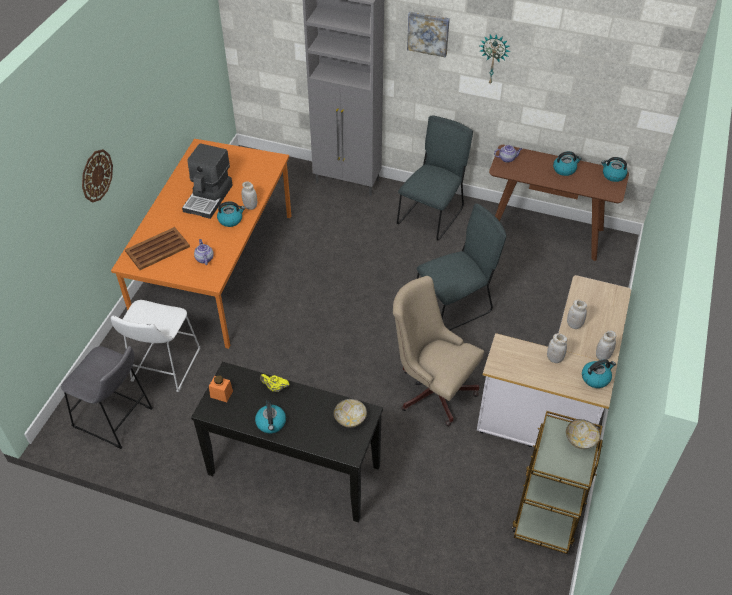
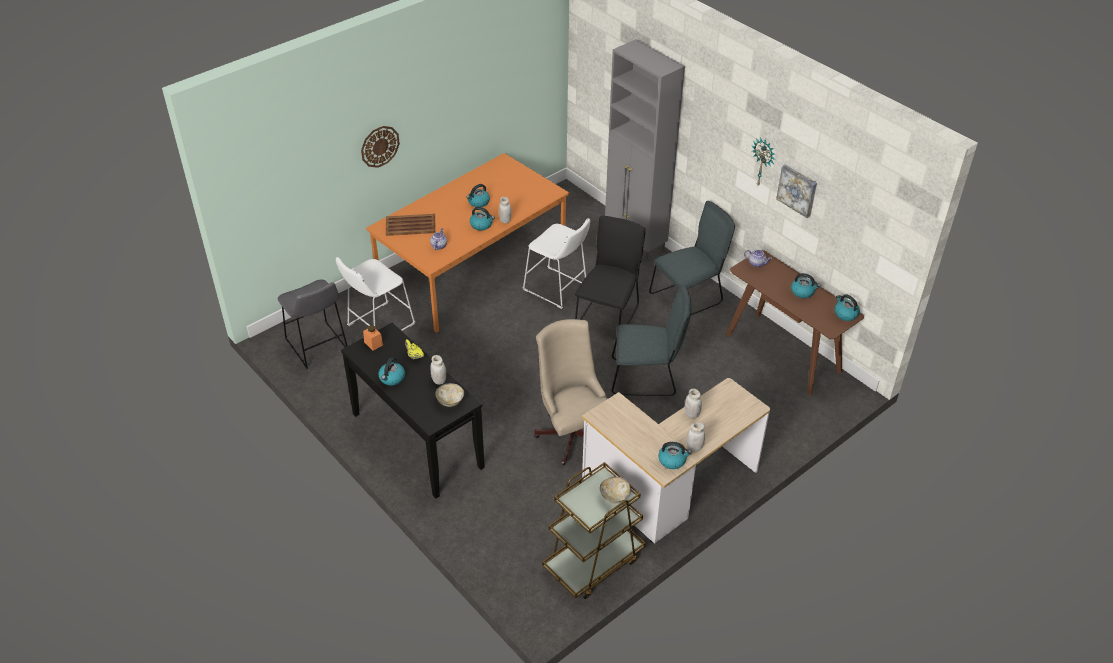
camera: 30 degrees right, 5 degrees down
(209, 198) = (478, 202): coffee machine -> kettle
(312, 255) = (557, 289): none -> white stool
(376, 260) = (608, 315): none -> black chair
(428, 33) = (715, 121): picture -> picture (797, 190)
(554, 358) = (651, 431): white jar -> white jar (439, 380)

